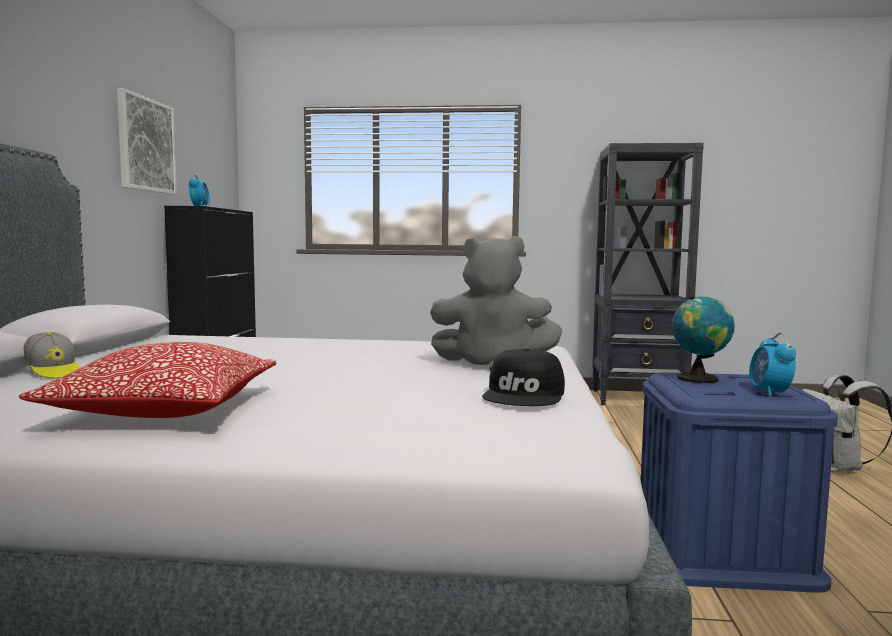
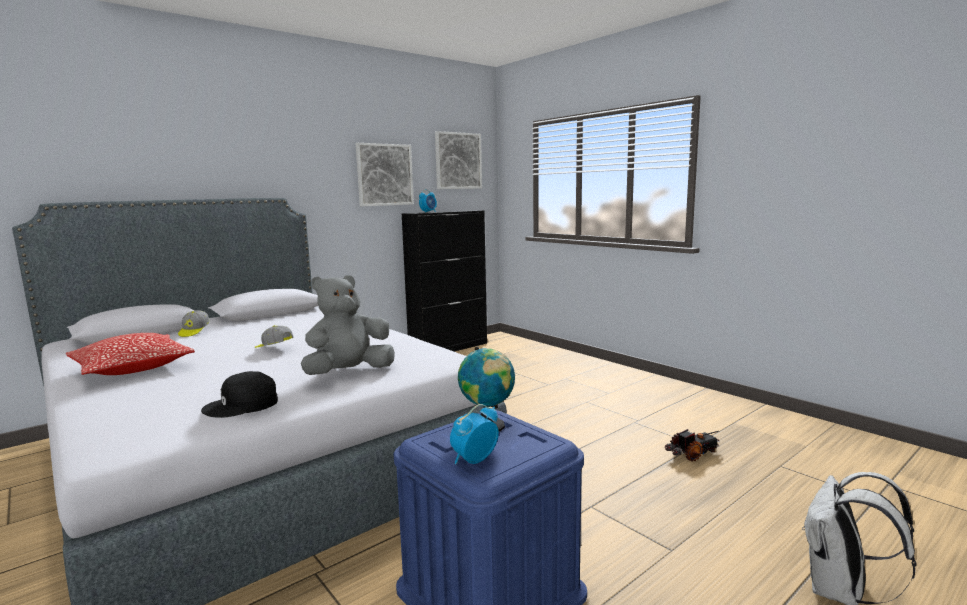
camera: 45 degrees right, 5 degrees up
(209, 143) = (458, 161): none -> picture
(300, 363) = (274, 348): none -> cap
(492, 364) = (349, 373): grey plush toy -> grey plush toy turned 90 degrees clockwise
(627, 428) = (693, 454): none -> toy truck
(638, 399) = (791, 426): black bookcase -> none

